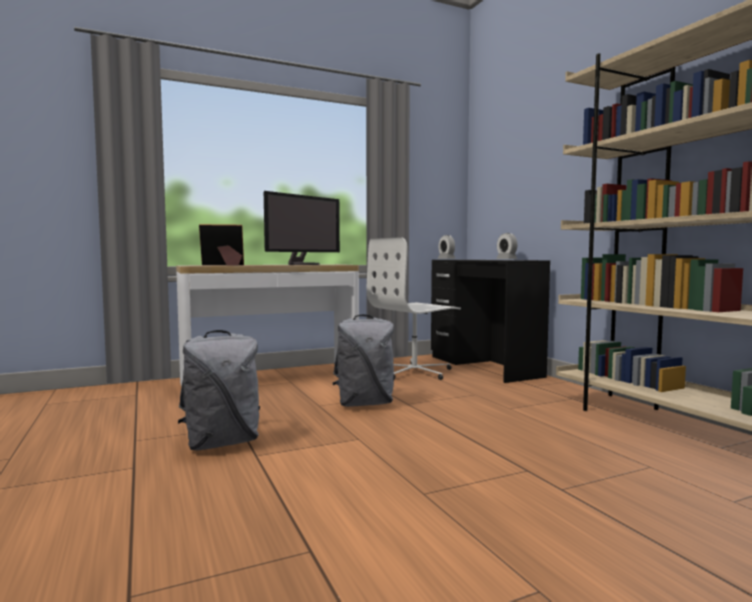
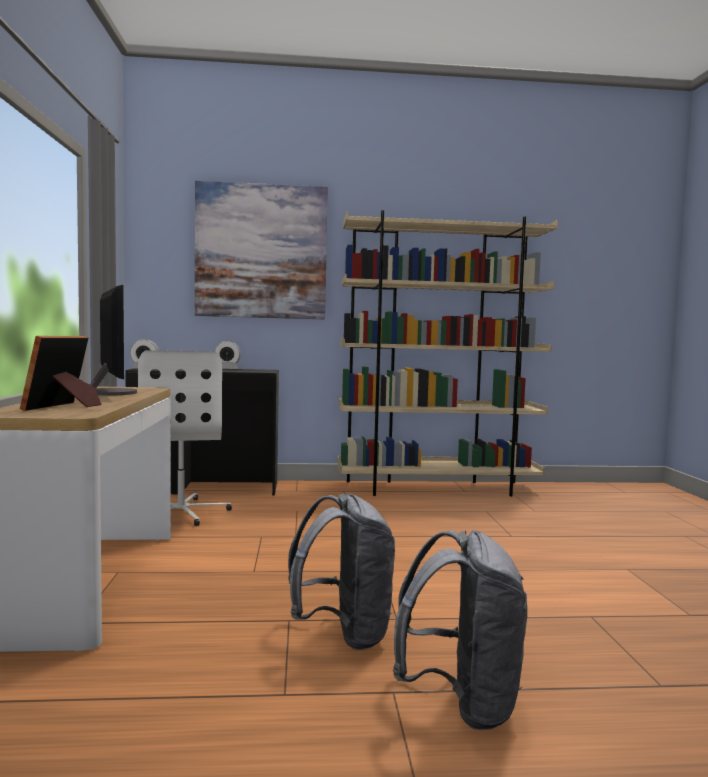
camera: 70 degrees left, 0 degrees up
(364, 403) = (274, 551): grey backpack -> grey backpack (461, 702)
(545, 141) = (261, 251): none -> picture

